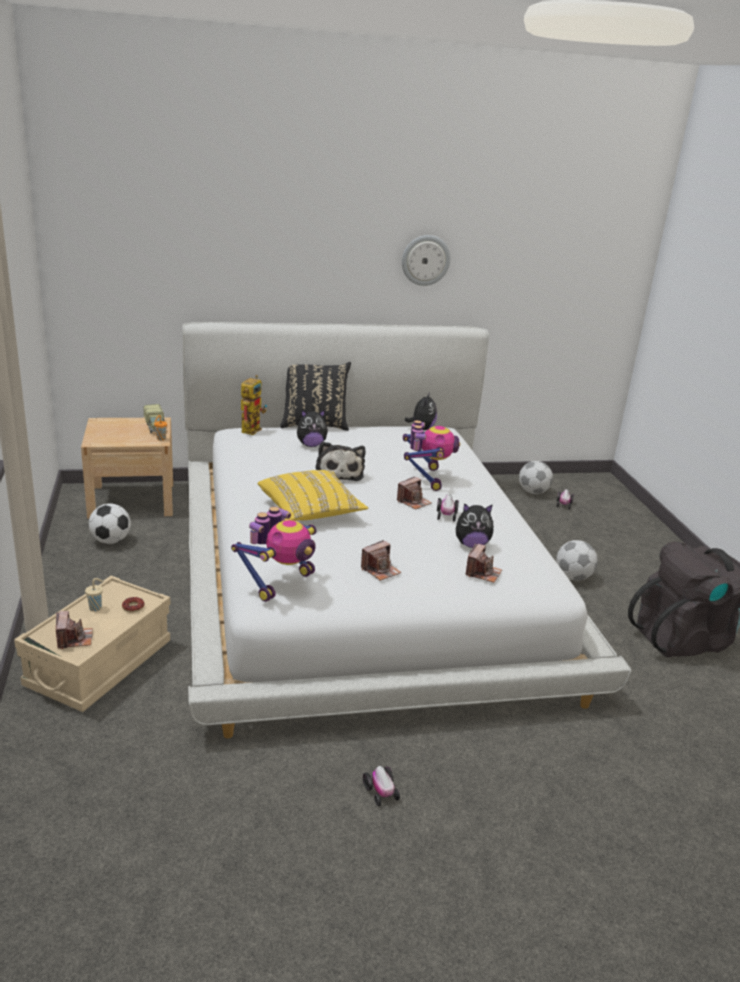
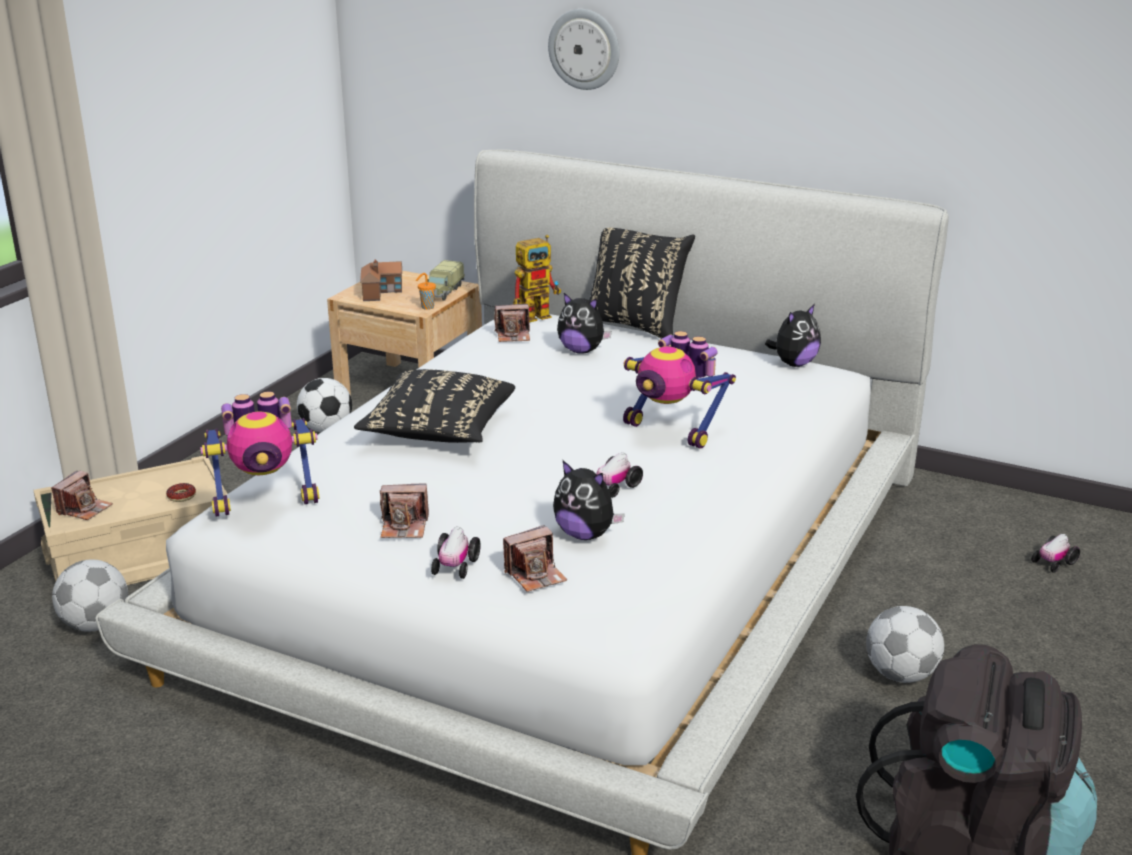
camera: 40 degrees right, 0 degrees up
(96, 608) = (148, 484): beige cup -> none
(112, 434) = (382, 291): none -> toy house
(310, 511) = (438, 431): yellow pillow -> black pillow
(338, 473) = (556, 394): plush toy -> none
(381, 792) = (221, 824): toy car -> toy car (455, 566)
(413, 502) = (597, 456): camera -> camera (513, 335)
(425, 260) = (856, 80): wall clock -> wall clock (584, 49)
(426, 478) = (672, 430): toy robot -> toy robot turned 90 degrees clockwise
(533, 492) = (1021, 527): football -> football (96, 625)

